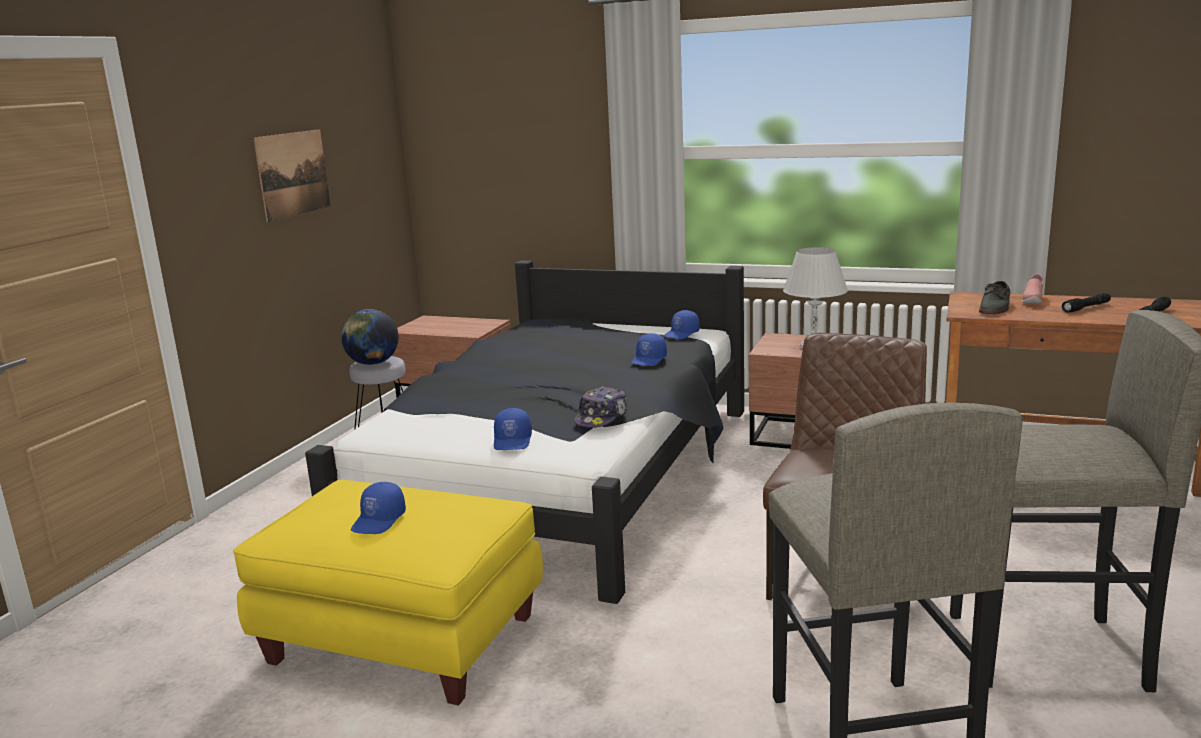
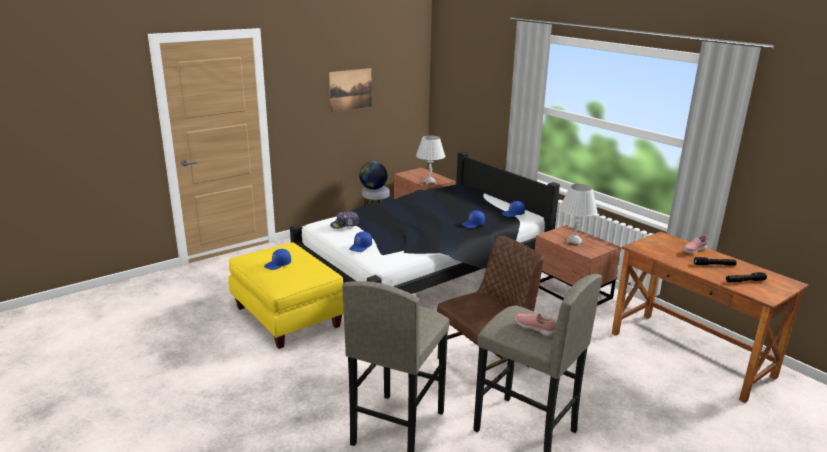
camera: 30 degrees right, 5 degrees up
(471, 330) = (429, 182): none -> white table lamp
(602, 417) = (408, 247): cap -> cap (345, 225)
(995, 307) = (661, 249): grey shoe -> none
(1075, 440) = (534, 329): none -> pink shoe

